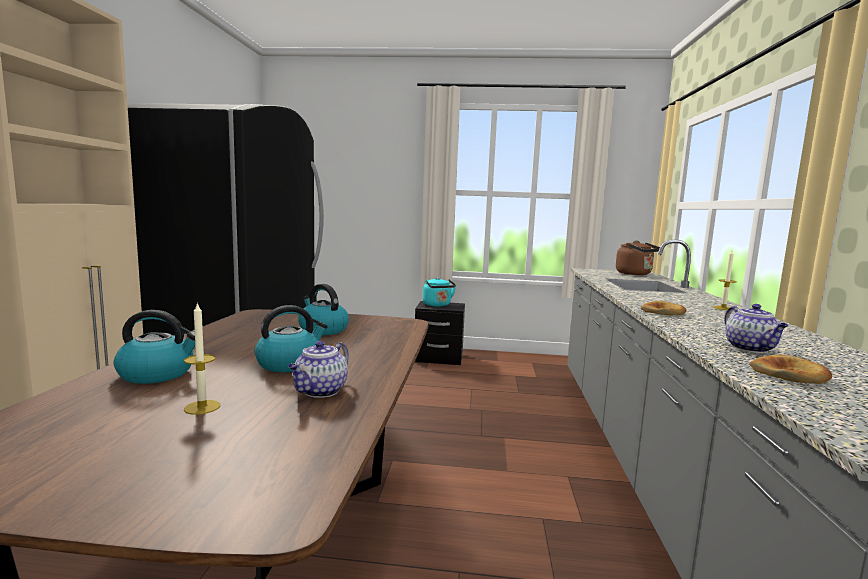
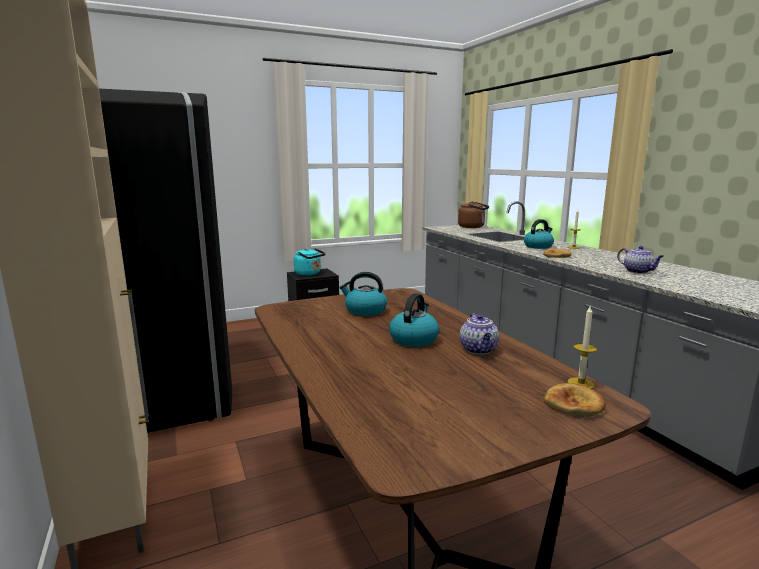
camera: 30 degrees left, 5 degrees up
(158, 374) = (352, 369): kettle -> kettle (538, 246)
(202, 407) = (444, 378): candle -> candle (580, 383)
(790, 375) = (678, 282): bread -> bread (574, 404)

